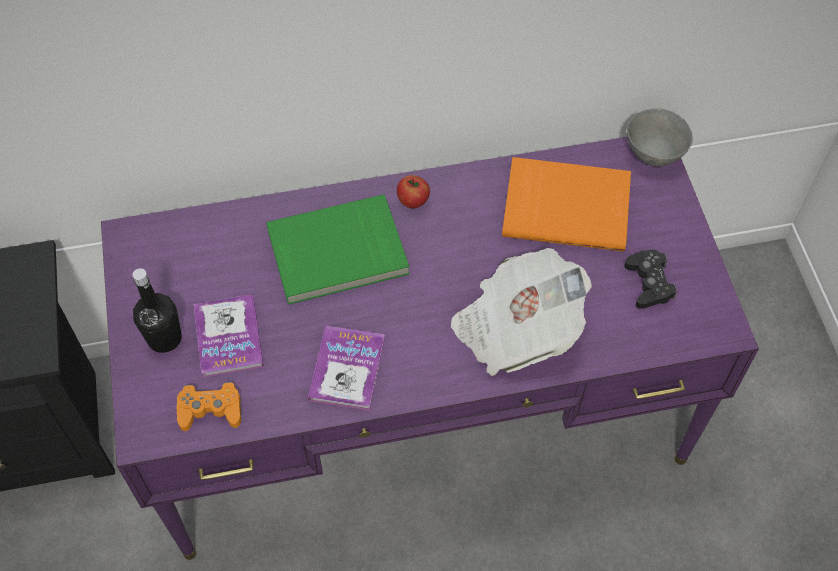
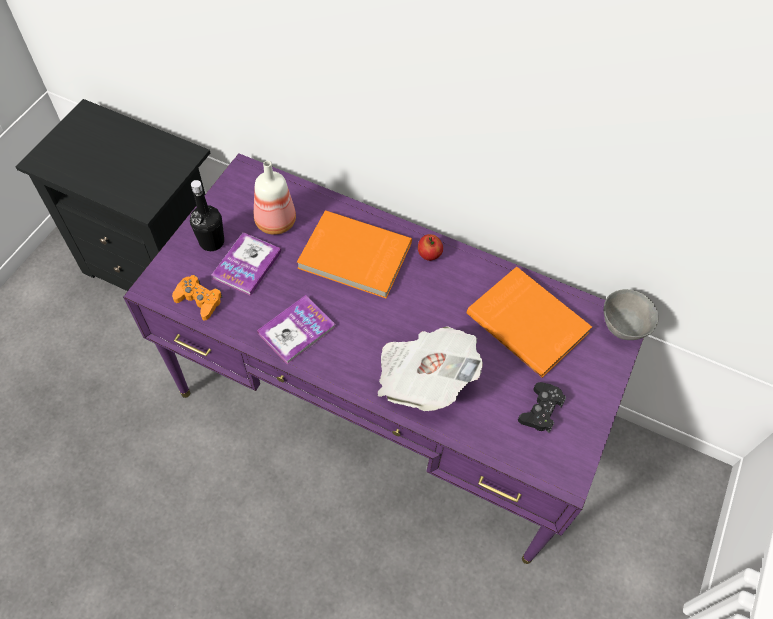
camera: 35 degrees right, 0 degrees up
(218, 271) = (275, 223): none -> bottle
(338, 254) = (354, 257): green book -> orange book

